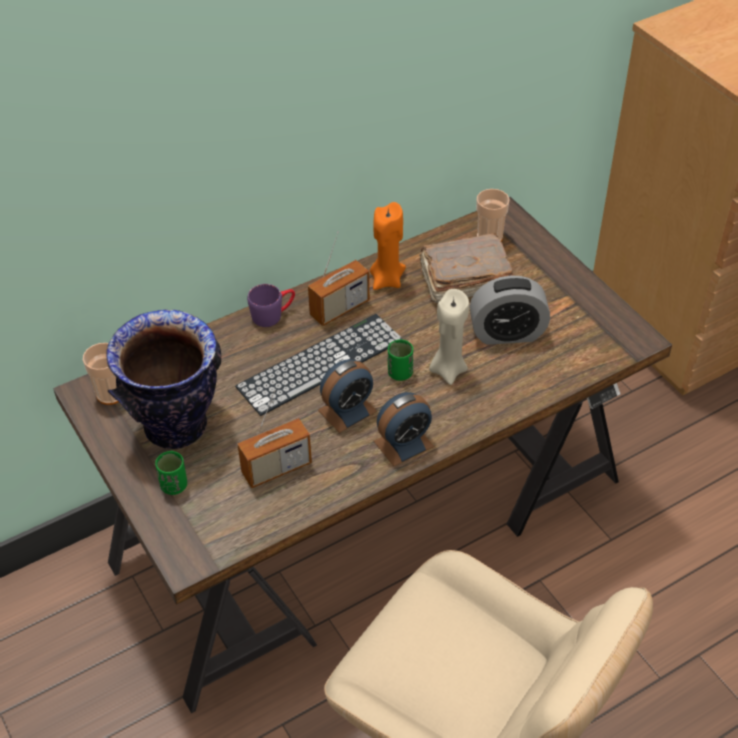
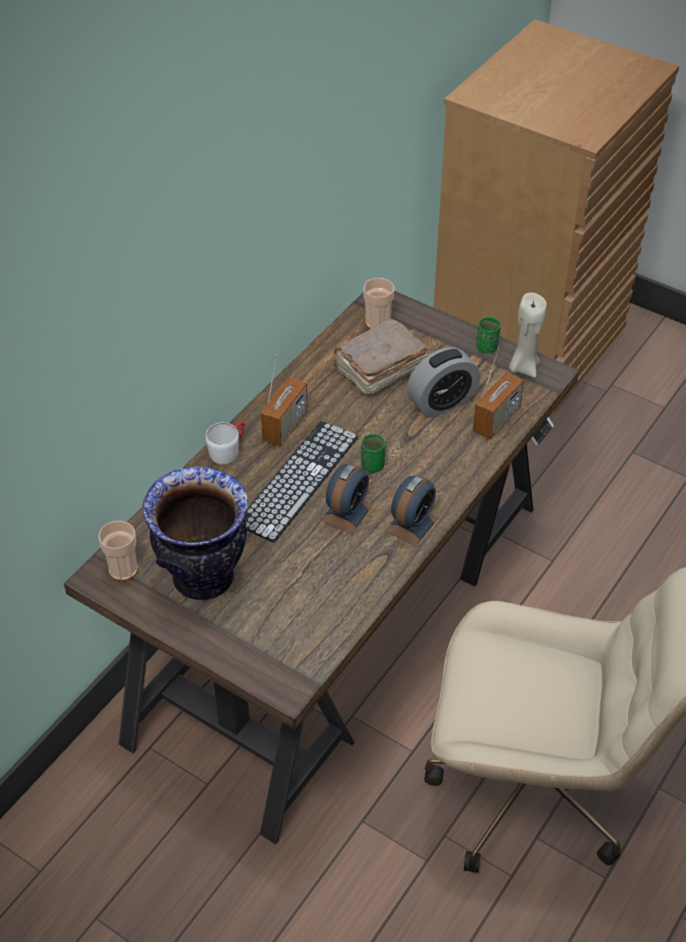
camera: 25 degrees left, 0 degrees up
(174, 486) = (235, 629): green cup -> green cup (487, 347)
(273, 314) = (228, 450): purple mug -> white mug
(276, 468) = (316, 582): radio -> radio (496, 420)
(387, 280) = (311, 388): orange candle -> none
(448, 370) = (411, 449): beige candle -> beige candle (523, 367)

